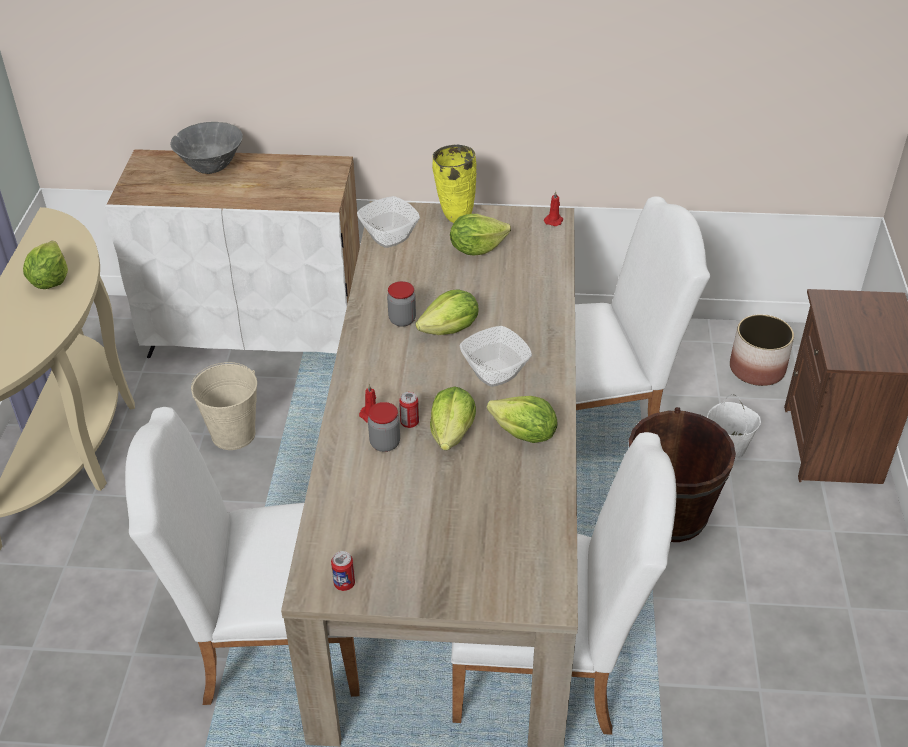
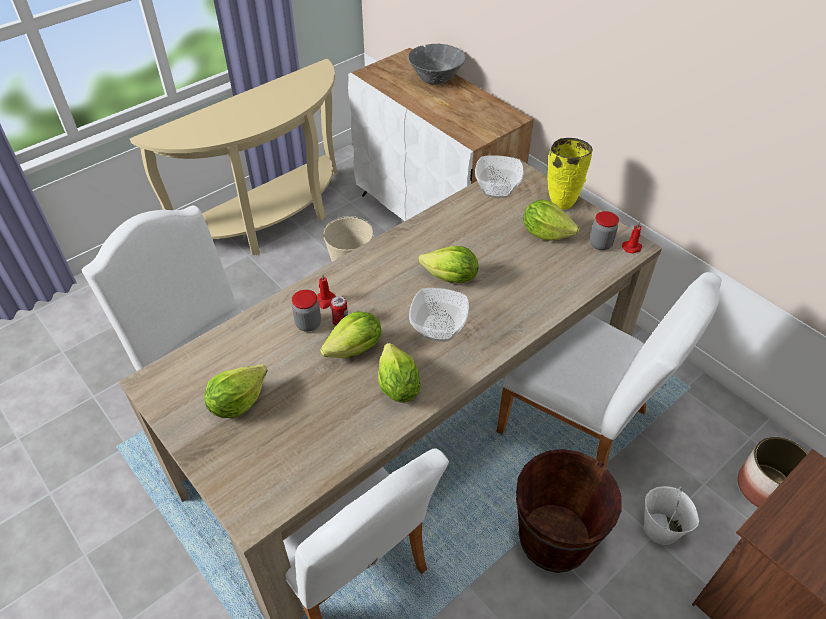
camera: 45 degrees right, 5 degrees up
(50, 280) = (275, 103): lettuce -> lettuce (237, 402)
(344, 583) = (166, 394): can -> none
(402, 320) = (429, 250): jar -> jar (600, 244)

